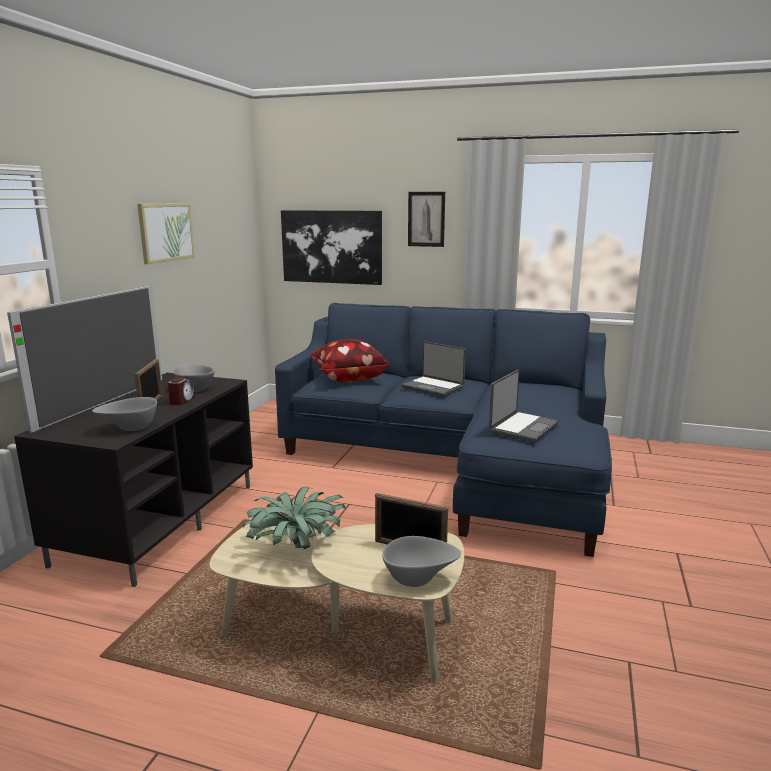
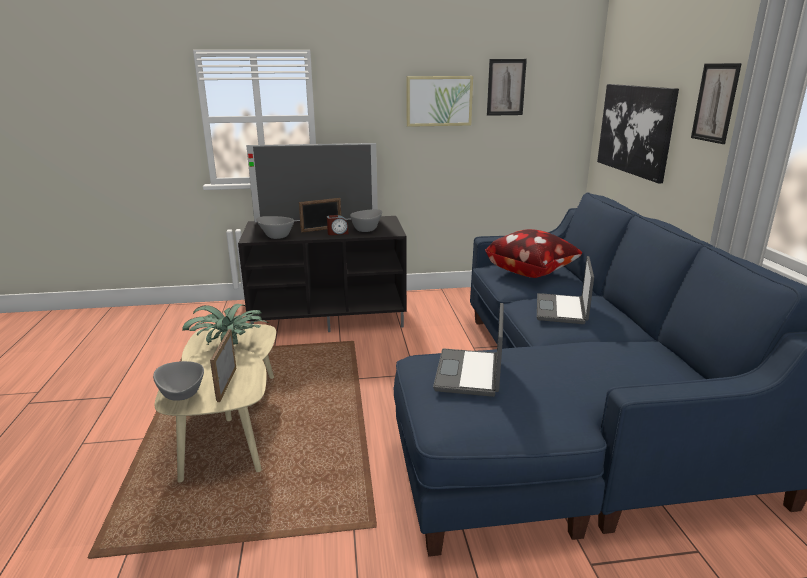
camera: 65 degrees right, 5 degrees up
(209, 215) = (506, 87): none -> picture
(522, 427) = (470, 373): laptop -> laptop turned 90 degrees clockwise

